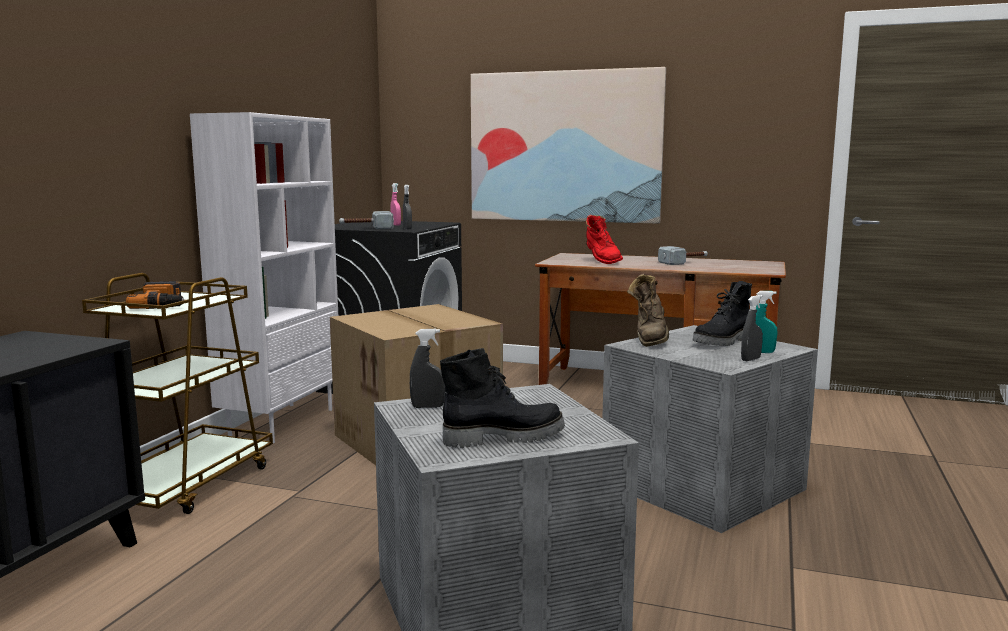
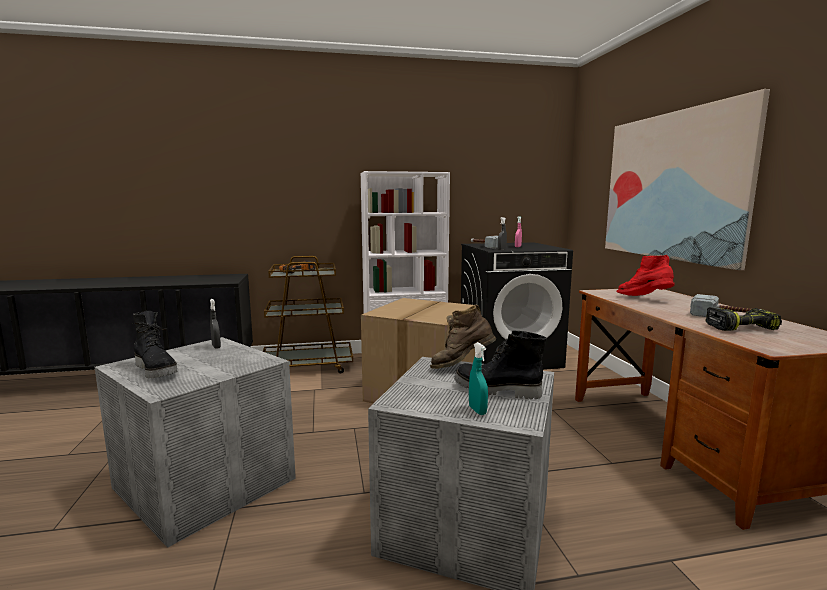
camera: 60 degrees right, 0 degrees up
(601, 261) = (644, 299): red boot -> red boot turned 105 degrees clockwise
(716, 266) = (740, 327): none -> power drill
(750, 359) = (438, 409): grey spray bottle -> none

